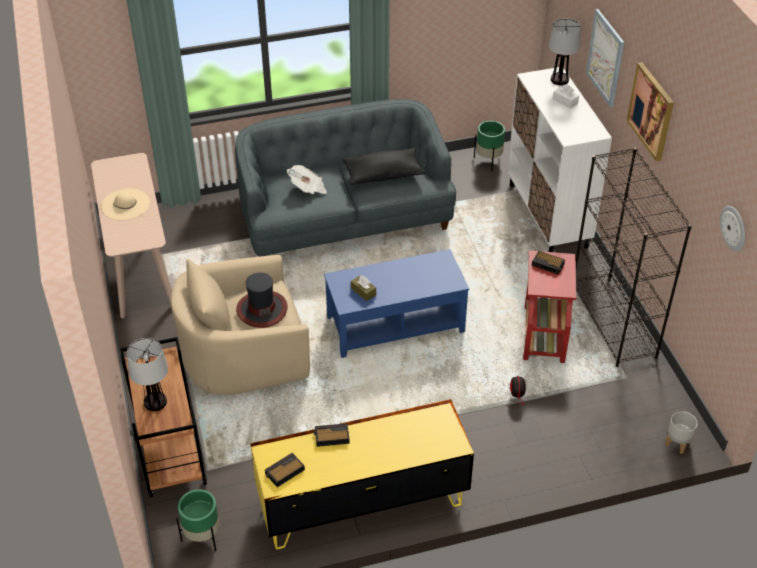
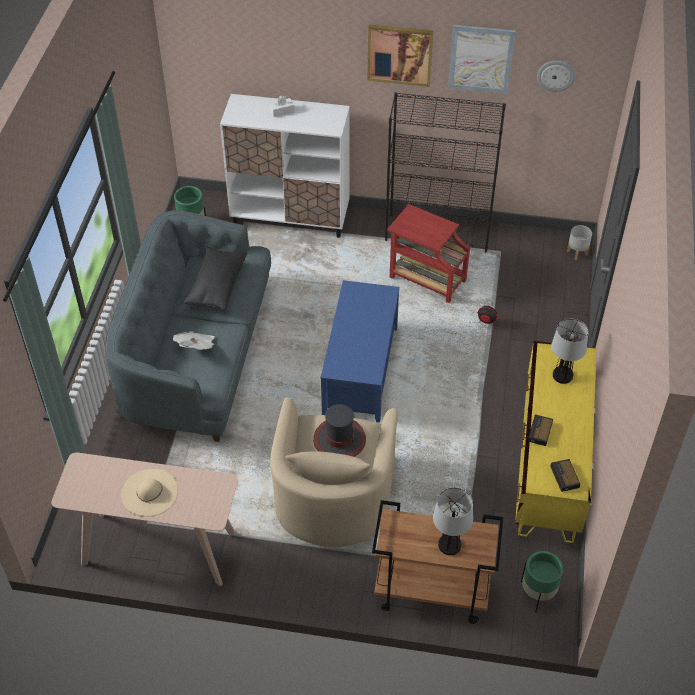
camera: 65 degrees left, 5 degrees up
(363, 291) = (361, 357): brown tissue box -> none
(548, 265) = (412, 224): alarm clock -> none
(559, 80) = (249, 102): table lamp -> table lamp (562, 376)
(605, 58) = (302, 51): picture -> picture (481, 59)

